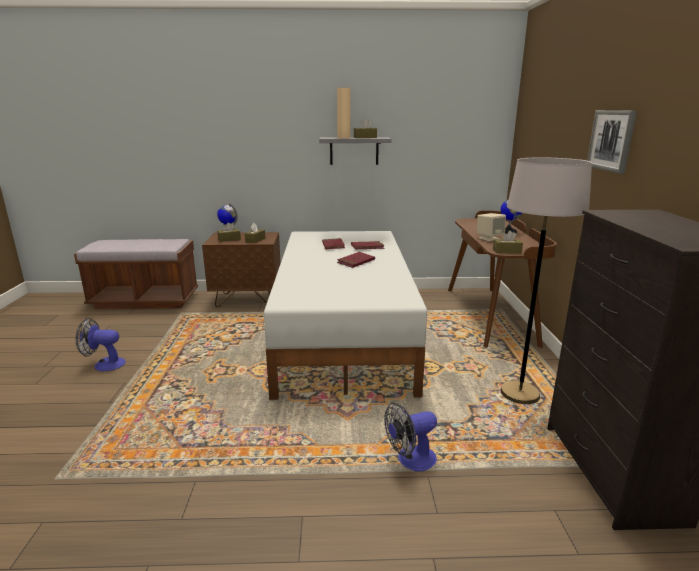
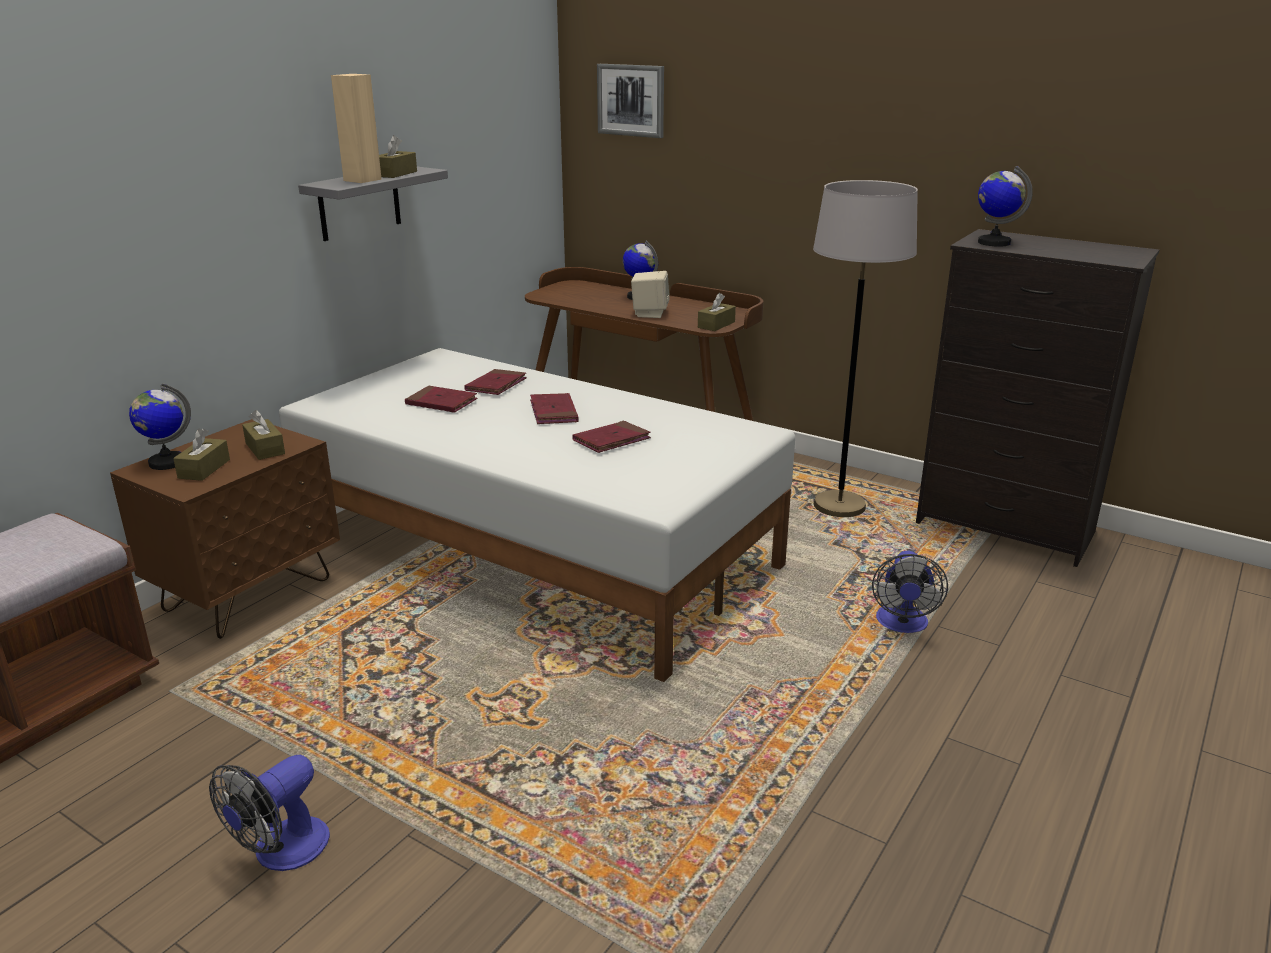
camera: 55 degrees left, 5 degrees up
(342, 278) = (611, 440): none -> red book
(611, 140) = (851, 148): picture -> picture (631, 100)
(624, 215) = (993, 242): none -> globe

